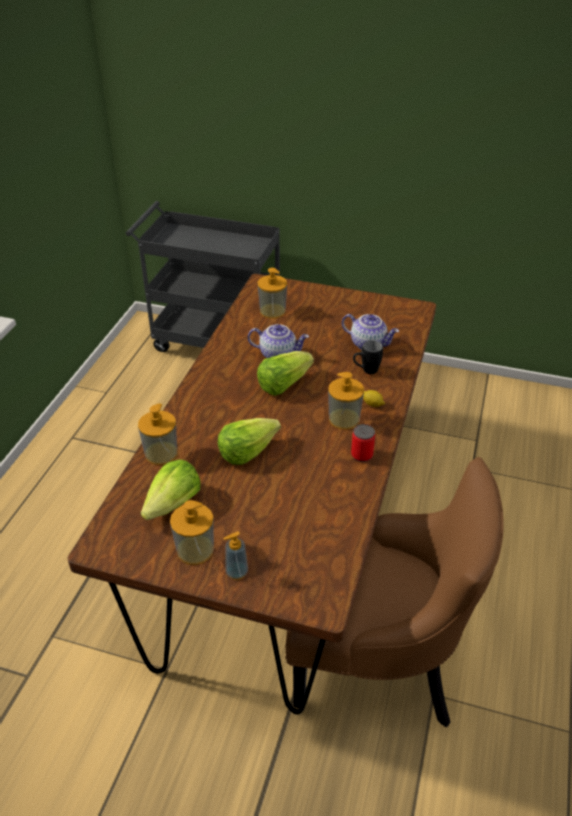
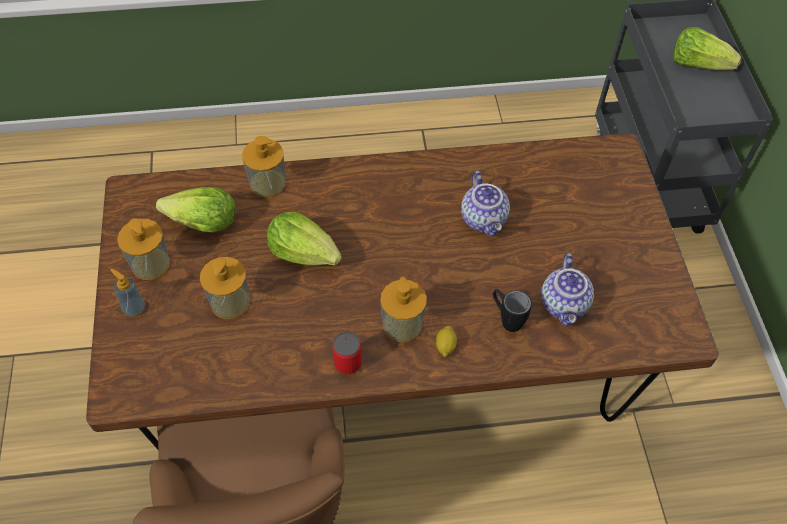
camera: 65 degrees right, 15 degrees up
(272, 311) = (568, 182): soap dispenser -> soap dispenser (230, 302)
(283, 384) = (432, 244): lettuce -> lettuce (697, 64)

